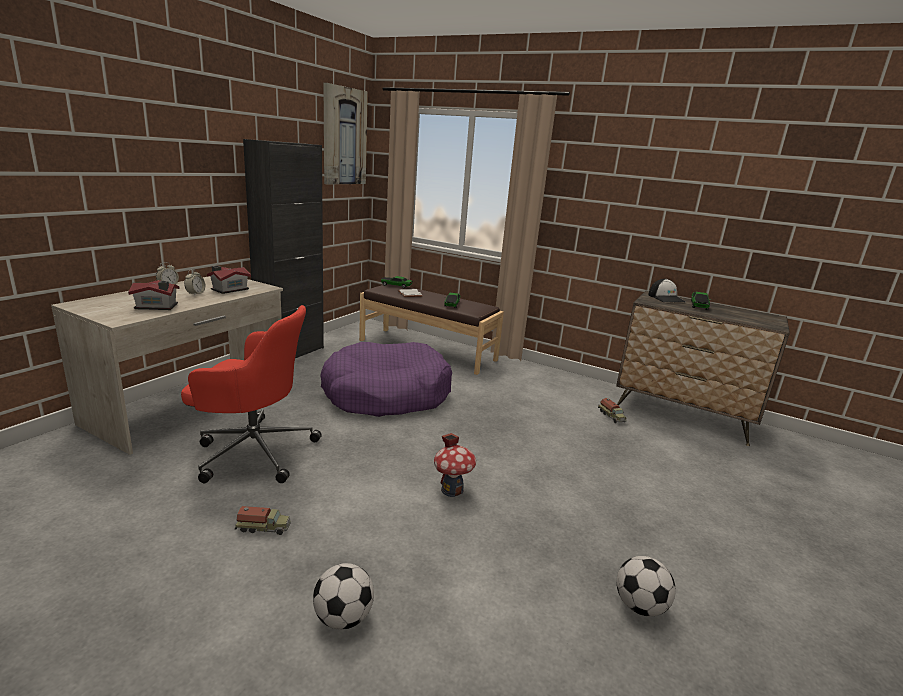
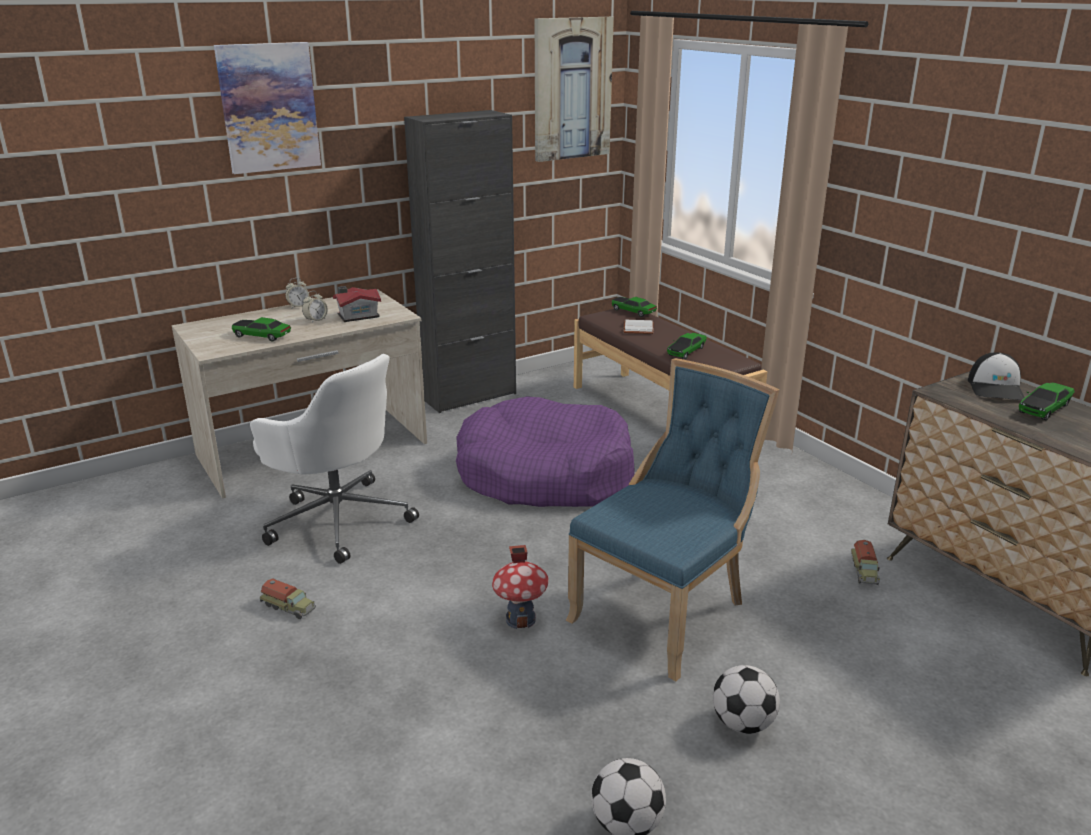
camera: 30 degrees right, 5 degrees up
(139, 114) = (268, 107): none -> picture
(157, 306) = (262, 336): toy house -> toy car
(253, 450) = (338, 519): red office chair -> white office chair
(343, 618) = (296, 719): football -> football (742, 723)
(535, 462) = (666, 612): none -> blue chair

